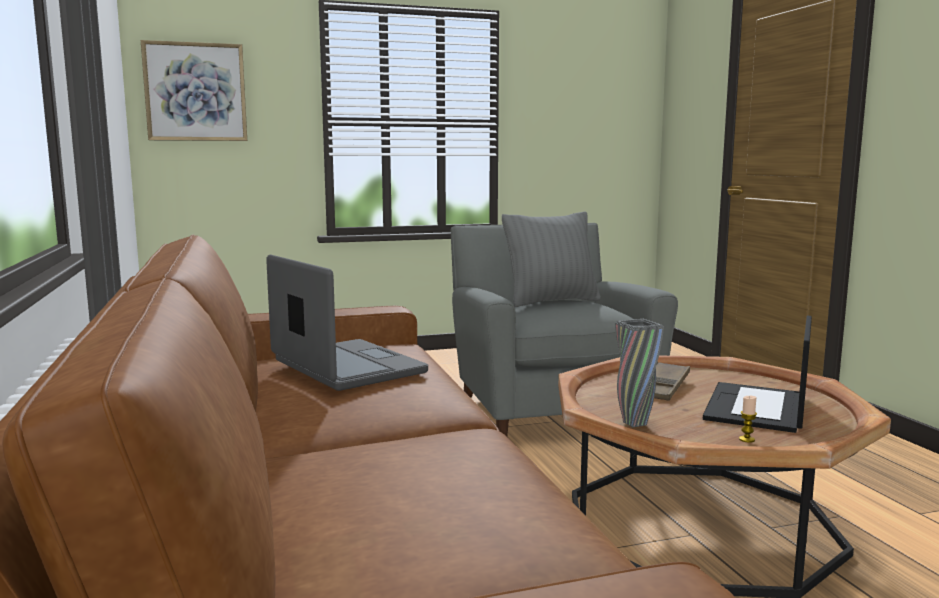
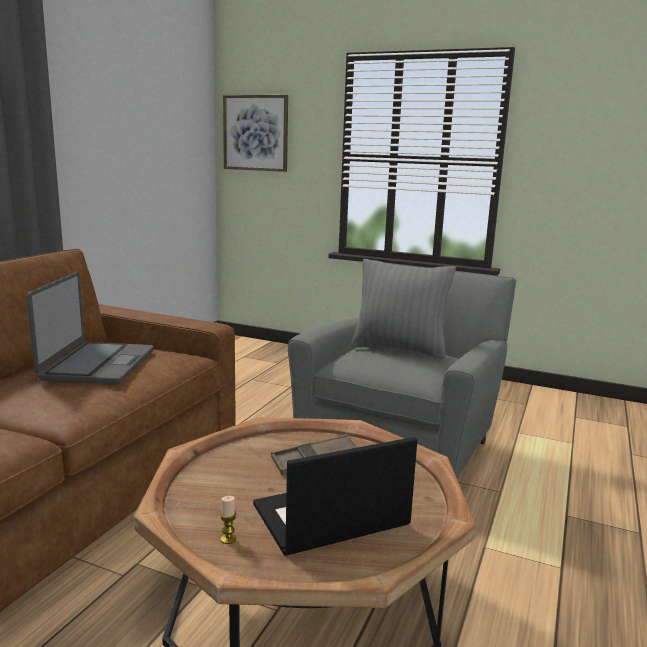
camera: 40 degrees right, 5 degrees up
(634, 423) = (199, 482): grey vase -> none

